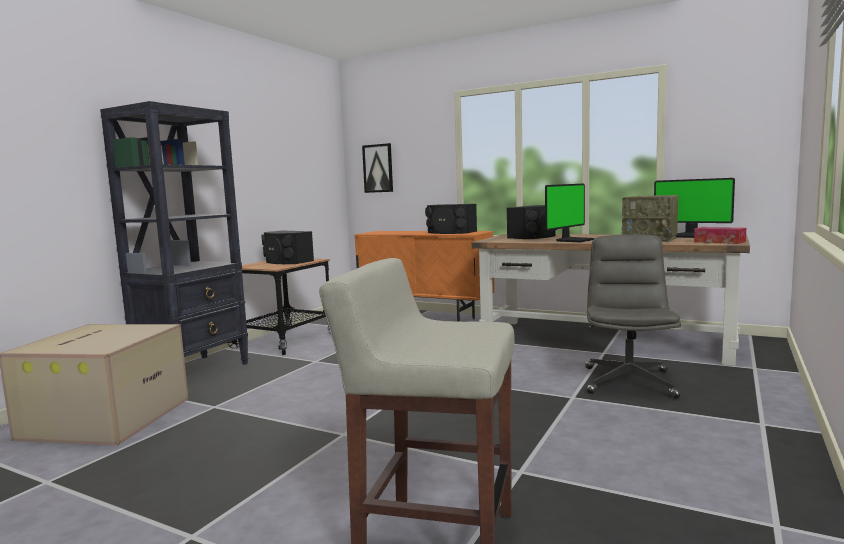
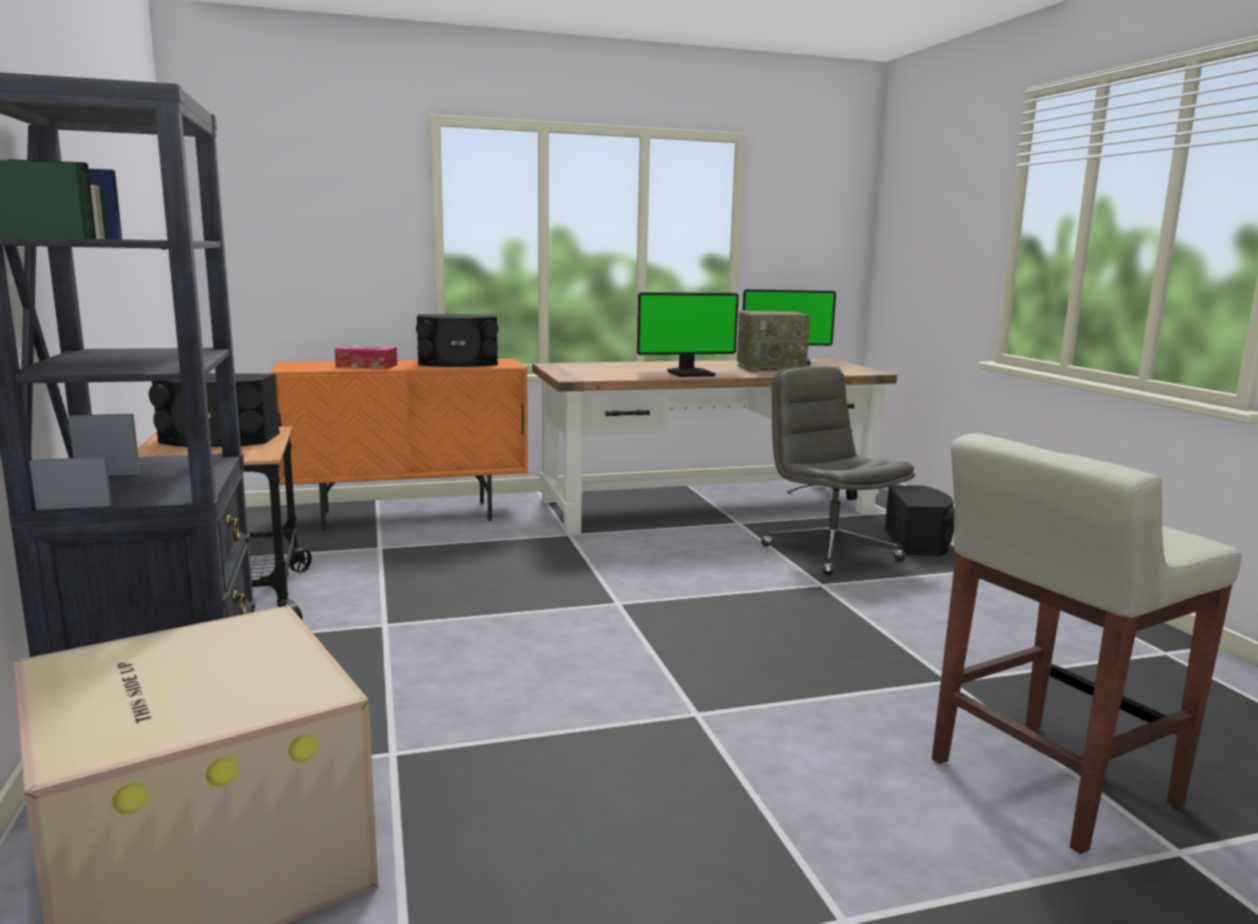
camera: 45 degrees left, 5 degrees up
(378, 168) = (261, 238): picture -> none
(535, 236) = (608, 368): black speaker -> black speaker (918, 542)
(573, 240) = (690, 373): monitor -> monitor turned 75 degrees clockwise
(719, 242) = (854, 370): tissue box -> tissue box (366, 366)

